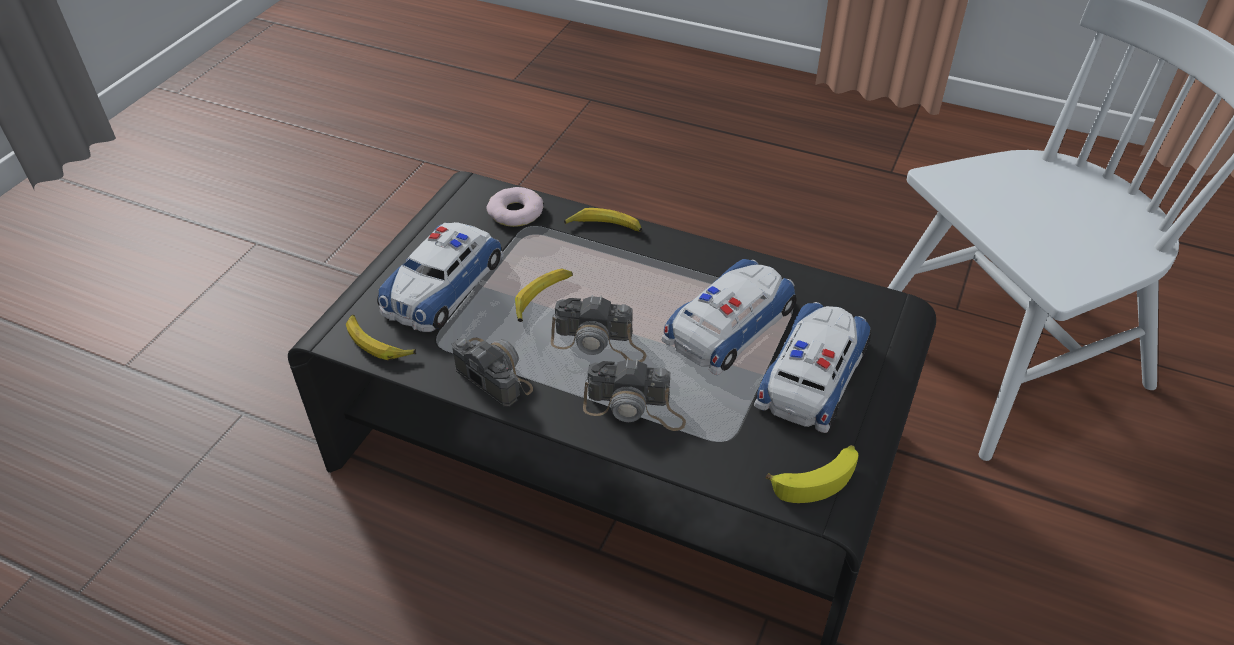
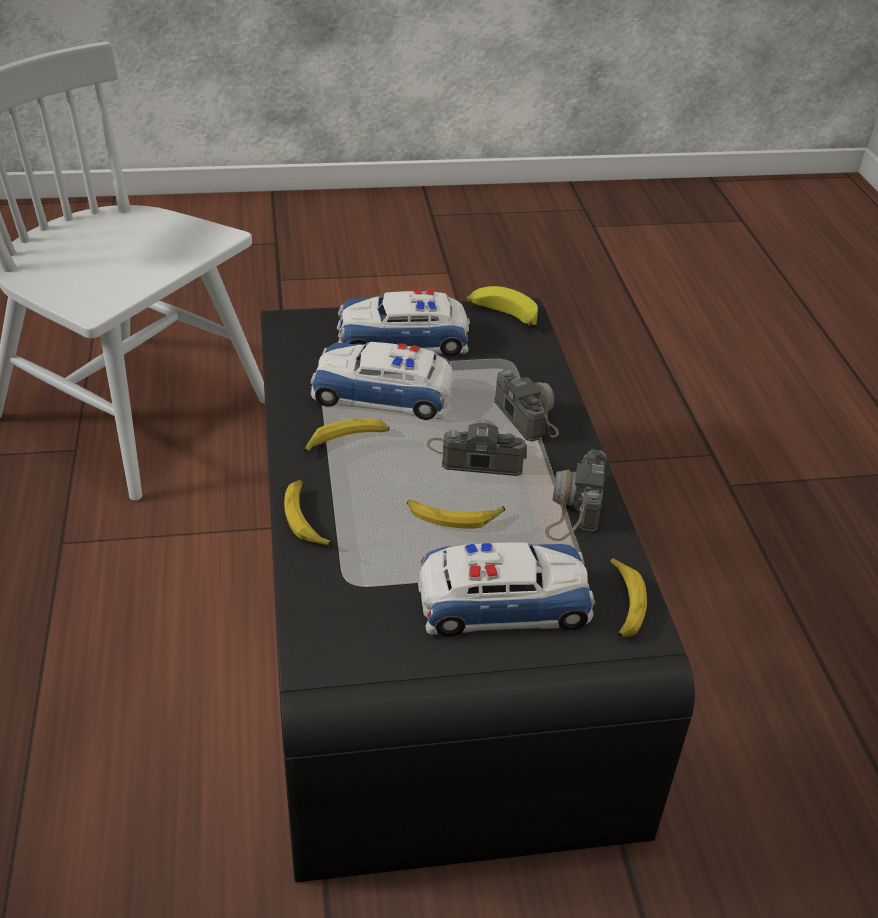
camera: 125 degrees left, 5 degrees down
(515, 212) = (334, 604): donut -> none
(599, 342) = (475, 457): camera -> camera turned 60 degrees counterclockwise
(678, 277) = (346, 441): none -> banana

